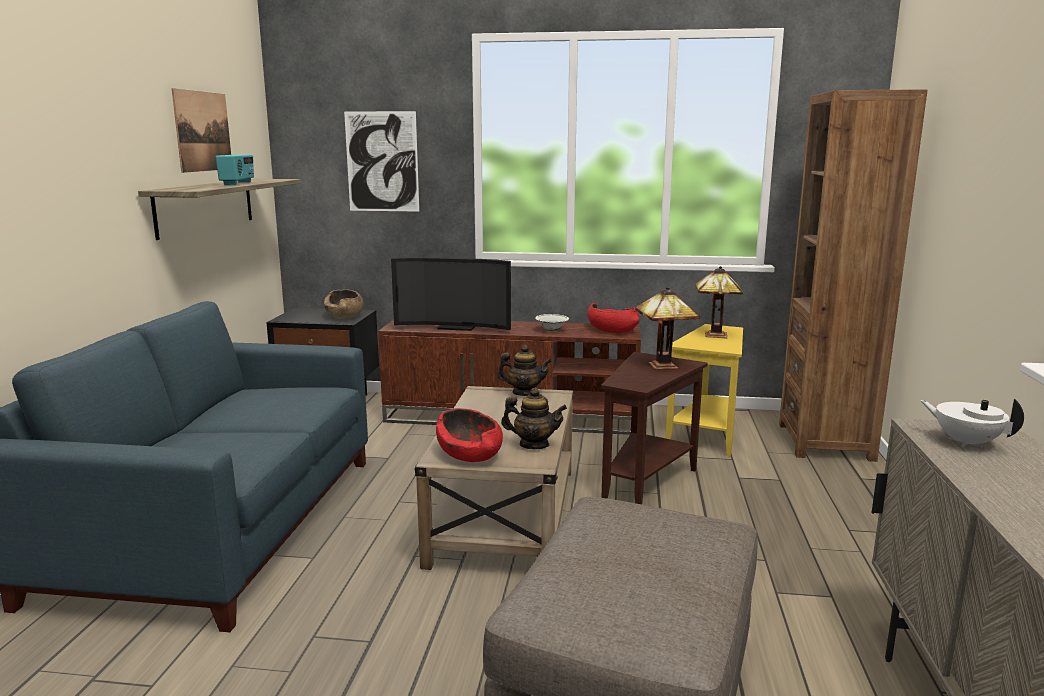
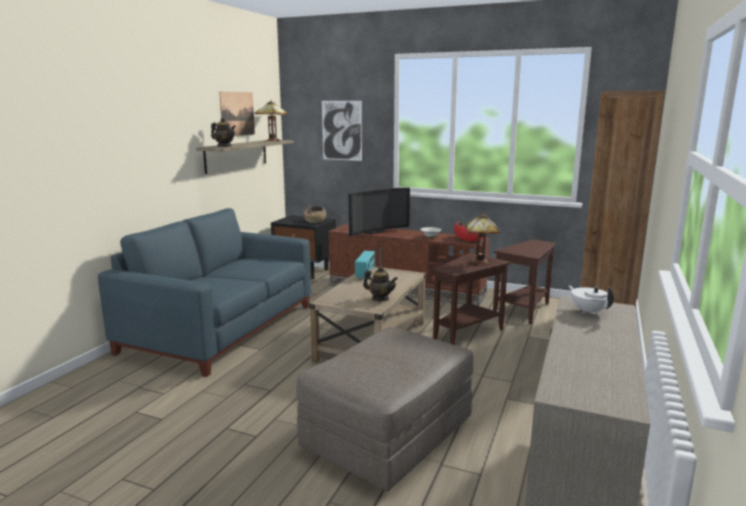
camera: 15 degrees right, 0 degrees up
(238, 183) = (253, 143): radio -> radio (365, 273)
(456, 327) = (374, 232): television -> television turned 60 degrees counterclockwise
(470, 454) = (342, 300): red bowl -> none
(524, 393) = (395, 272): teapot -> teapot (224, 146)
(706, 435) = (523, 311): yellow side table -> brown side table
(714, 335) = (531, 246): table lamp -> table lamp (271, 140)

